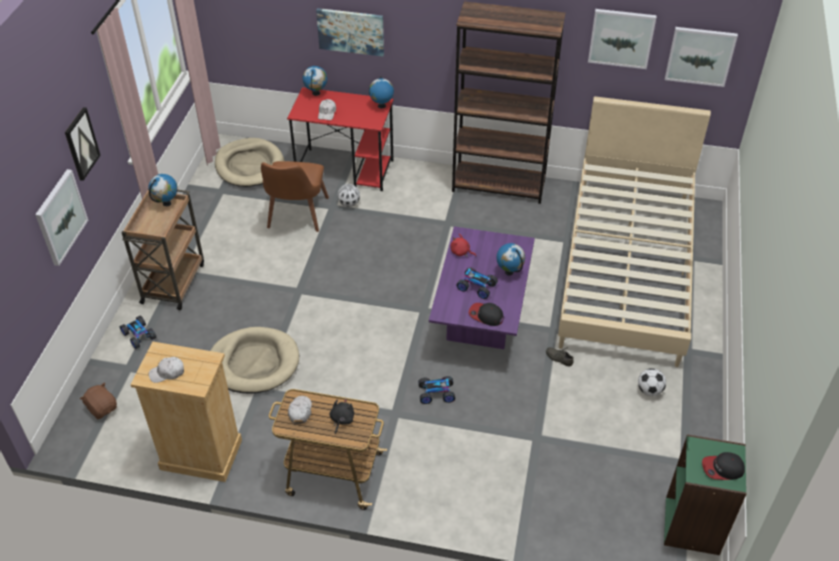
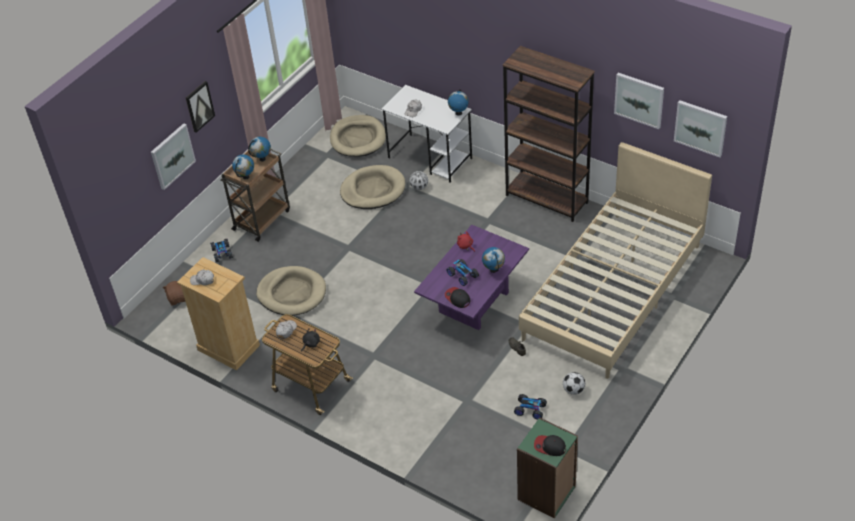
camera: 25 degrees right, 0 degrees up
(296, 218) = (373, 190): brown chair -> beige dog bed
(316, 93) = (413, 92): globe -> globe (246, 177)
(346, 170) = (430, 158): red desk -> white desk
(351, 31) = (441, 49): picture -> none
(436, 393) = (411, 349): toy car -> toy car (530, 409)

